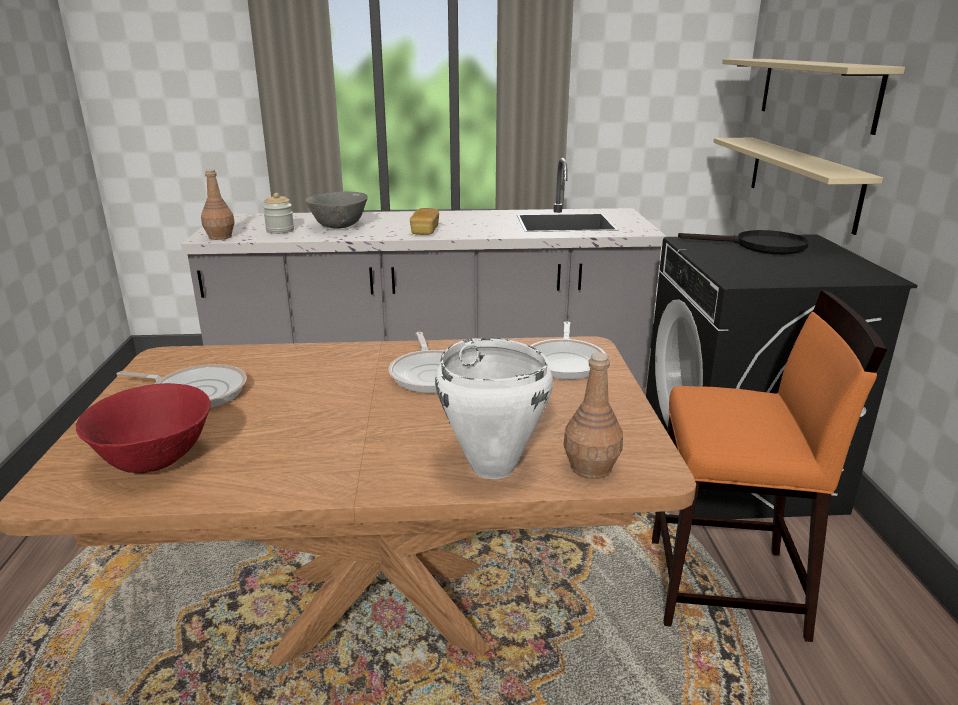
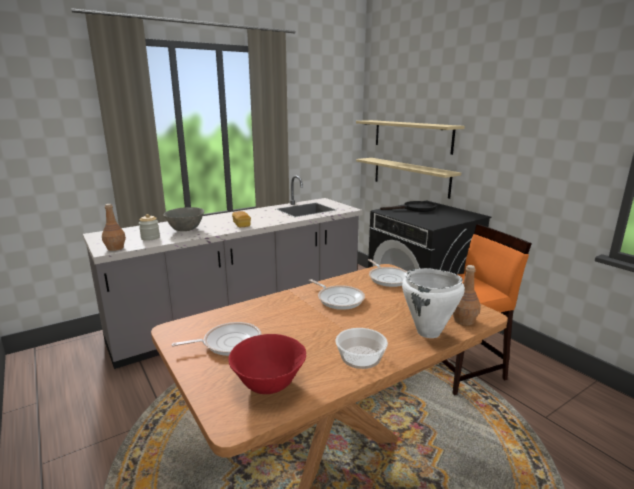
camera: 30 degrees left, 5 degrees down
(325, 468) = (360, 357): none -> bowl

